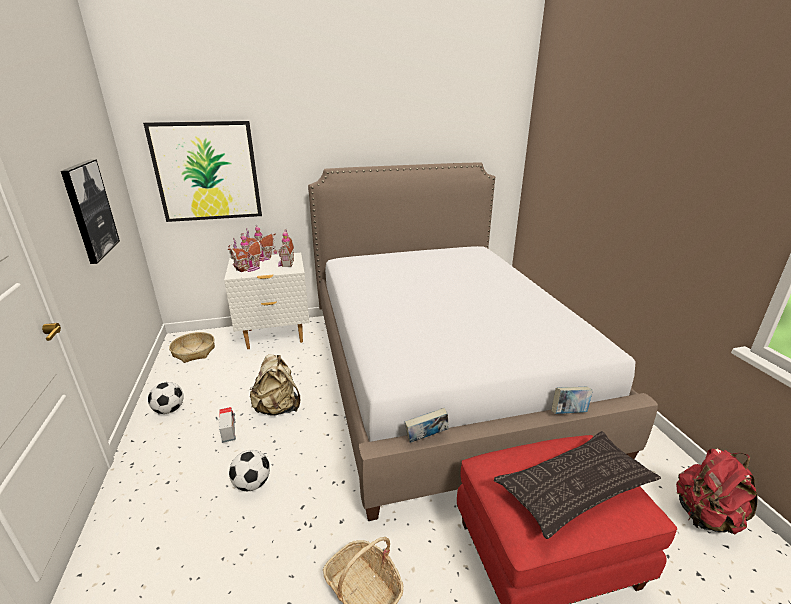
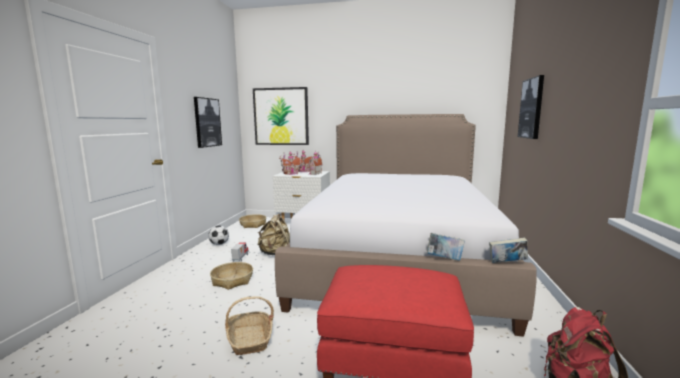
camera: 25 degrees right, 15 degrees down
(252, 484) = (232, 280): football -> basket
(426, 438) = (323, 251): book -> book (507, 263)
(575, 488) = (398, 284): pillow -> none
(584, 172) = (531, 108): none -> picture

